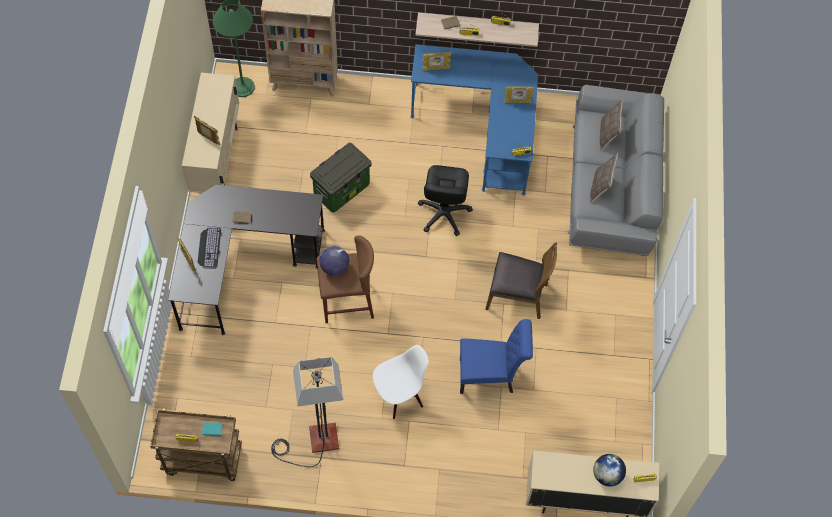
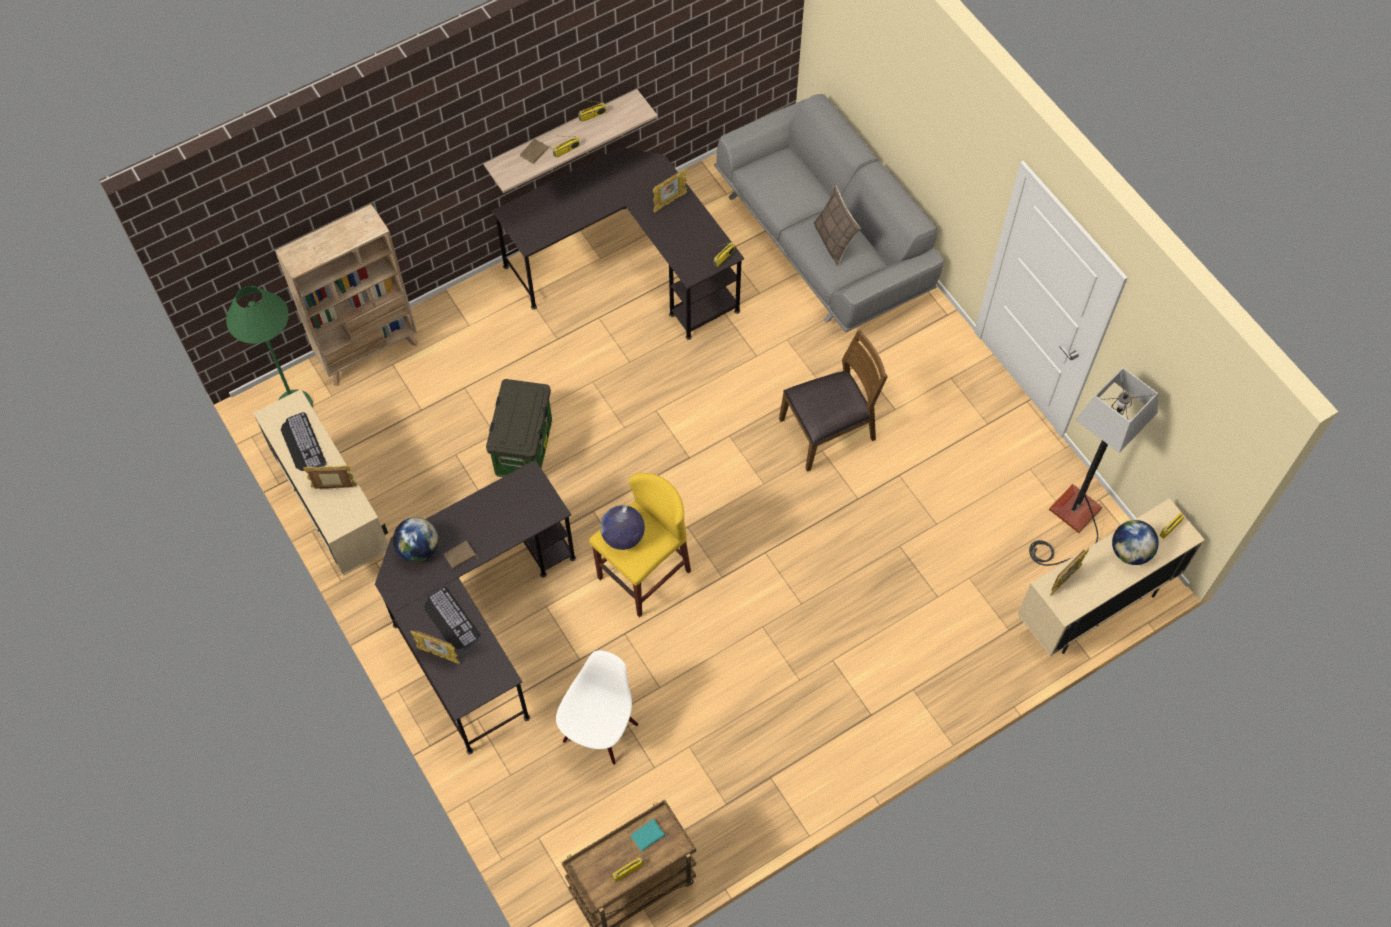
camera: 35 degrees left, 0 degrees up
(211, 104) = (301, 443): none -> keyboard
(224, 200) = (418, 549): none -> globe
(314, 442) = (747, 766): floor lamp -> floor lamp (1070, 520)
(347, 302) = (643, 574): brown stool -> yellow stool
(399, 396) = (797, 639): white chair -> white chair (599, 731)
(436, 69) = (541, 223): picture frame -> picture frame (1064, 580)
(443, 214) = (667, 395): black office chair -> none
(483, 128) = (627, 266): blue desk -> black desk
(490, 376) = (877, 542): blue chair -> none
(608, 135) = (791, 177): pillow -> none

